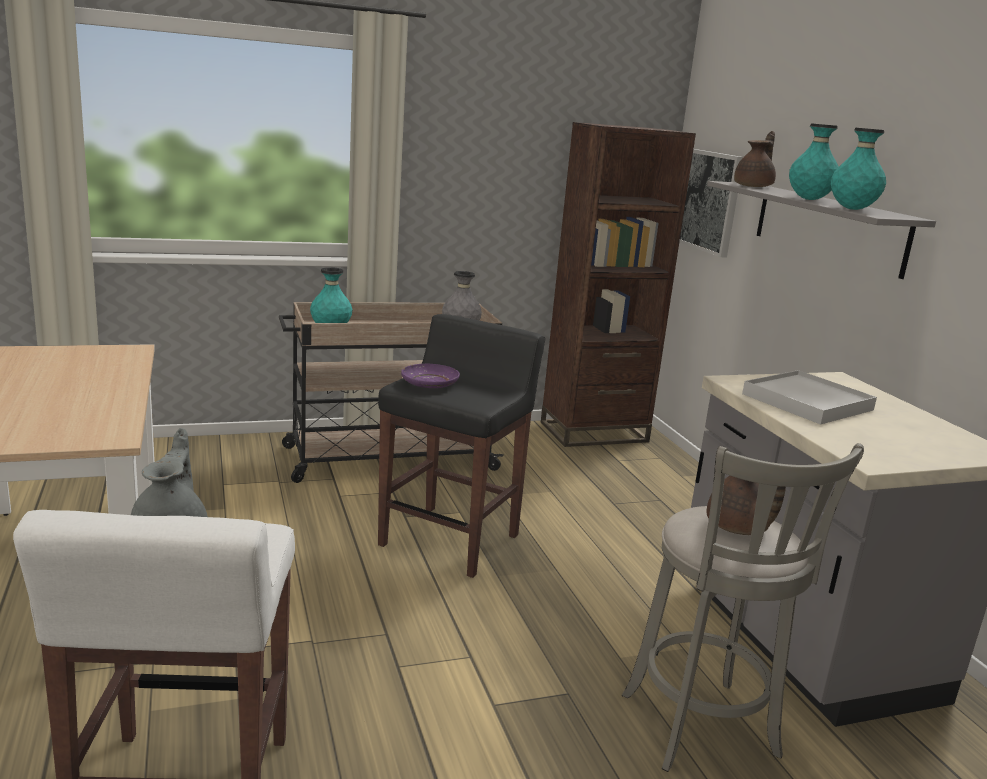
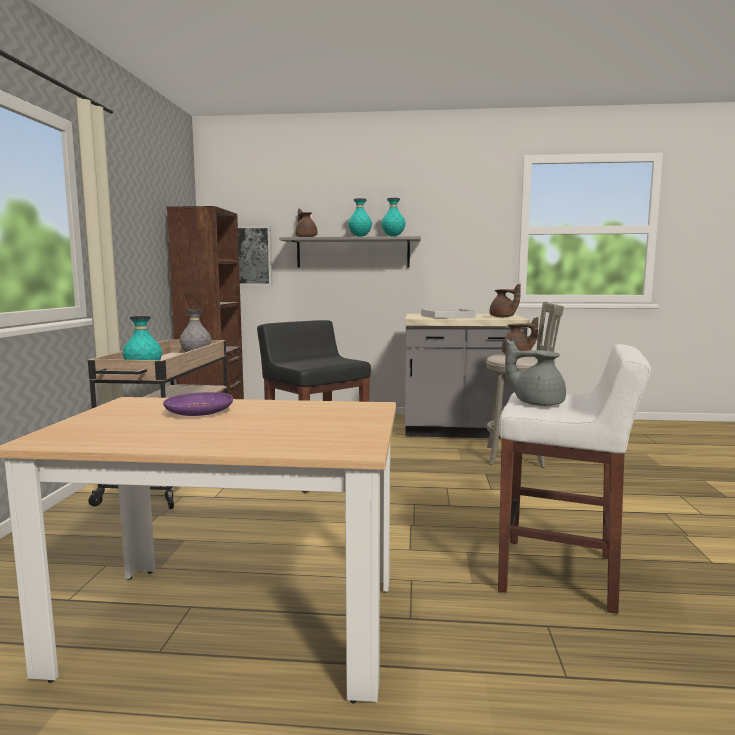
camera: 65 degrees left, 10 degrees down
(430, 383) = (307, 363): purple plate -> purple plate (199, 412)
(881, 448) = (503, 317): none -> brown teapot

